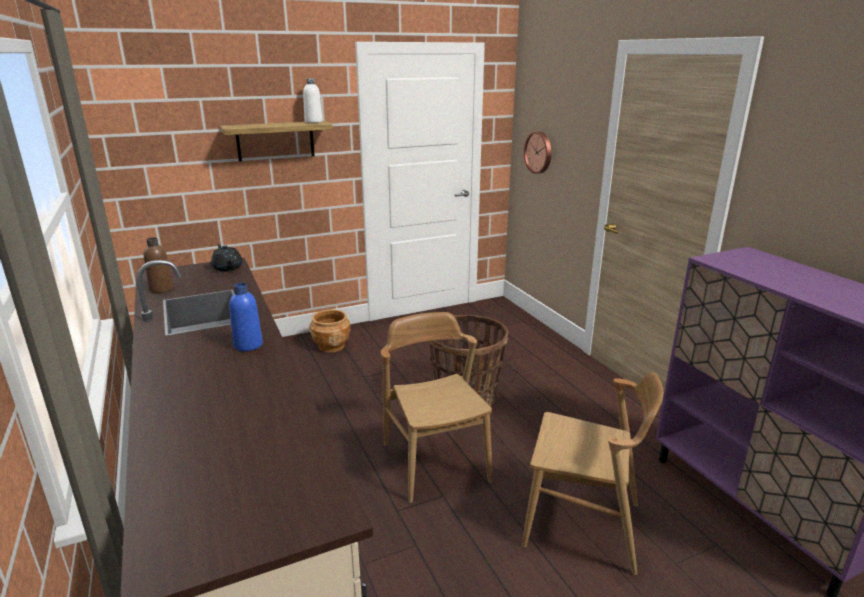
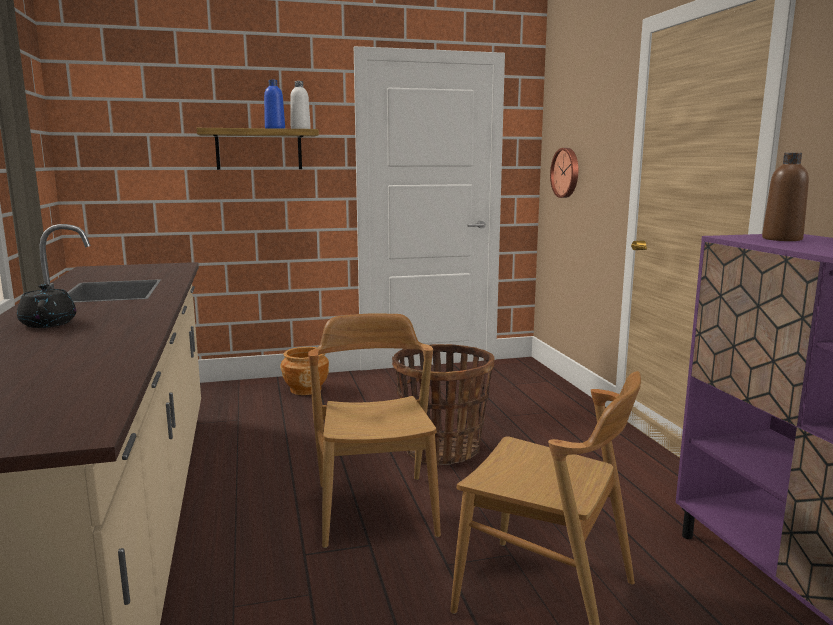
camera: 10 degrees right, 10 degrees down
(161, 289) = (87, 276): brown bottle -> brown bottle (782, 239)
(227, 267) = (172, 267): black teapot -> black teapot (49, 323)
(248, 345) = (132, 312): blue bottle -> blue bottle (275, 128)

